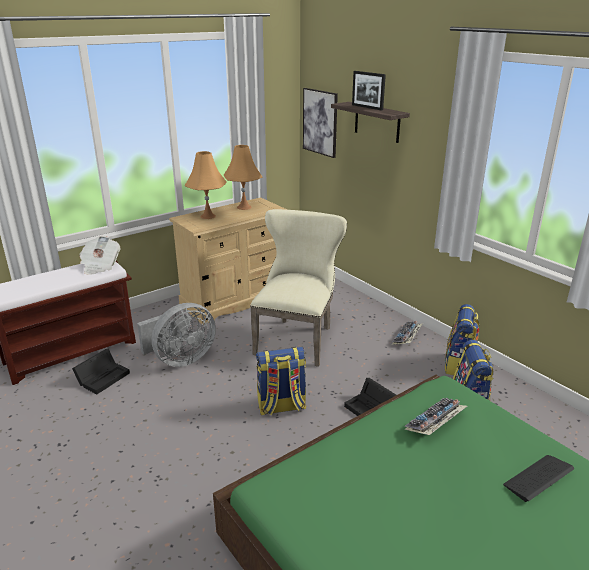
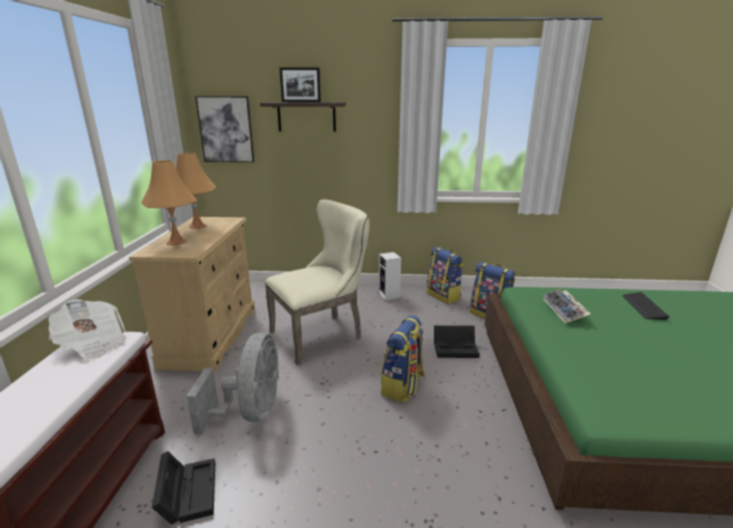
camera: 50 degrees left, 5 degrees down
(297, 338) = (322, 334): beige chair -> beige chair turned 90 degrees clockwise
(407, 337) = (389, 295): keyboard -> speaker

